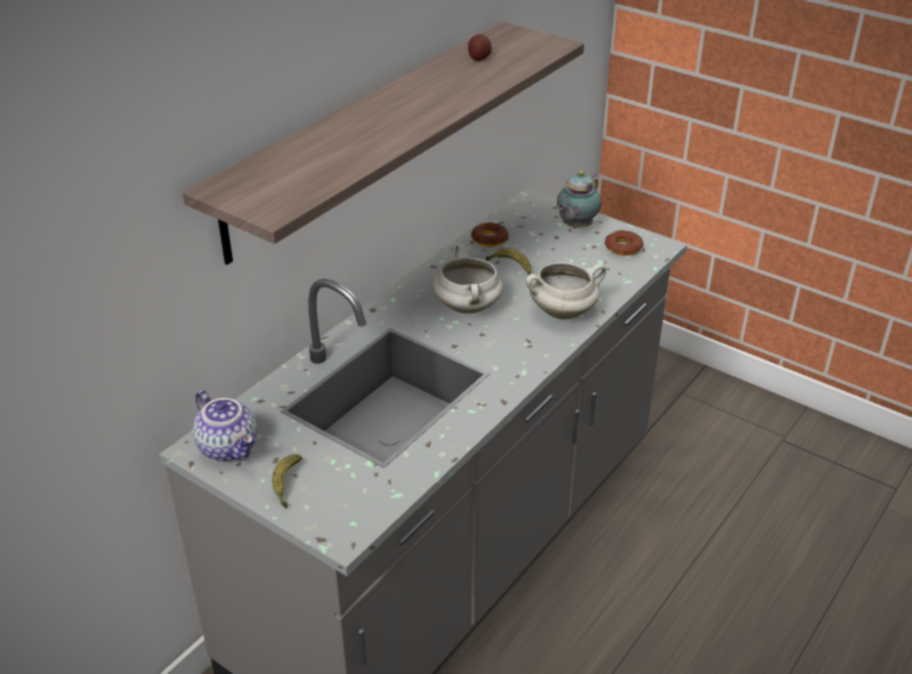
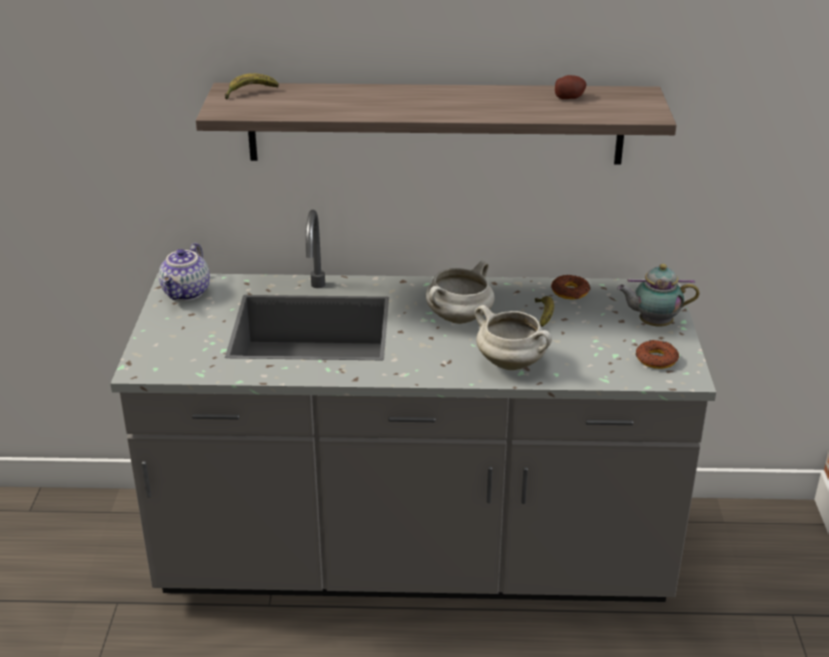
camera: 55 degrees right, 5 degrees down
(286, 484) = (170, 328): banana -> banana (249, 92)

